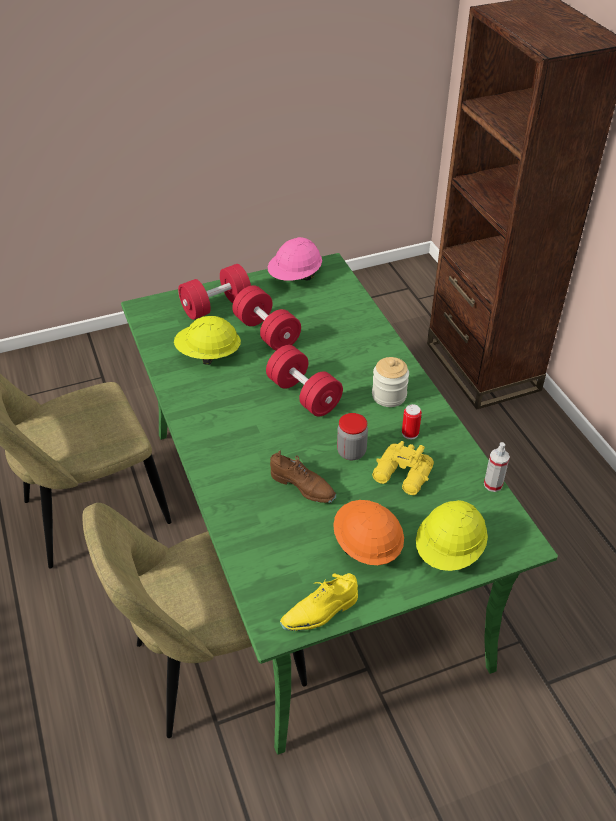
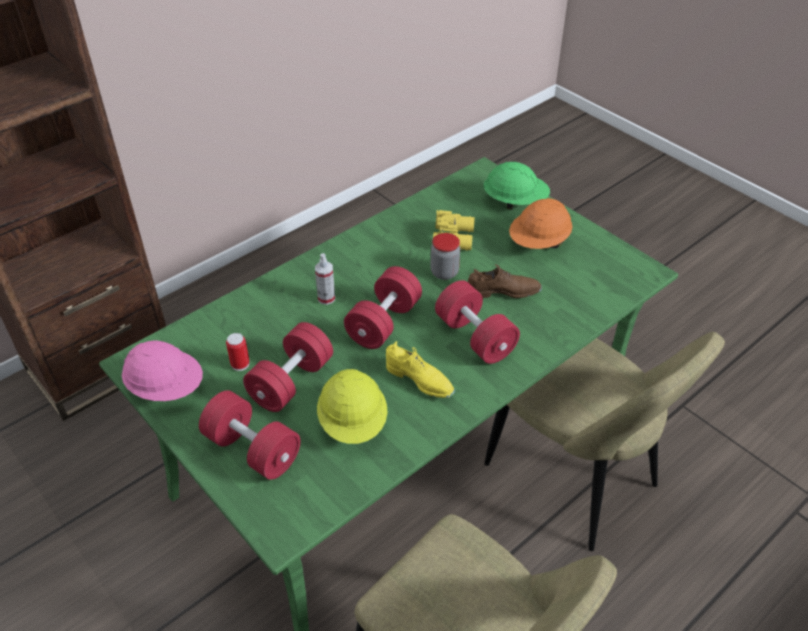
camera: 110 degrees left, 0 degrees up
(255, 447) = (475, 337): none -> red dumbbell
(303, 486) = (503, 292): brown shoe -> brown shoe turned 75 degrees clockwise
(320, 612) = (616, 252): yellow shoe -> yellow shoe (420, 380)
(389, 395) = (356, 264): jar -> none
(410, 433) = (401, 242): can -> can (240, 364)
(449, 551) = (515, 202): yellow hard hat -> green hard hat
(493, 484) = (434, 191): spray bottle -> spray bottle (326, 298)

